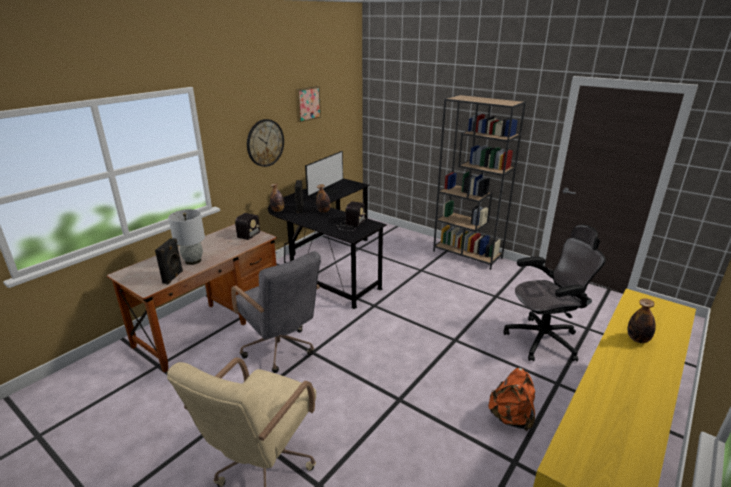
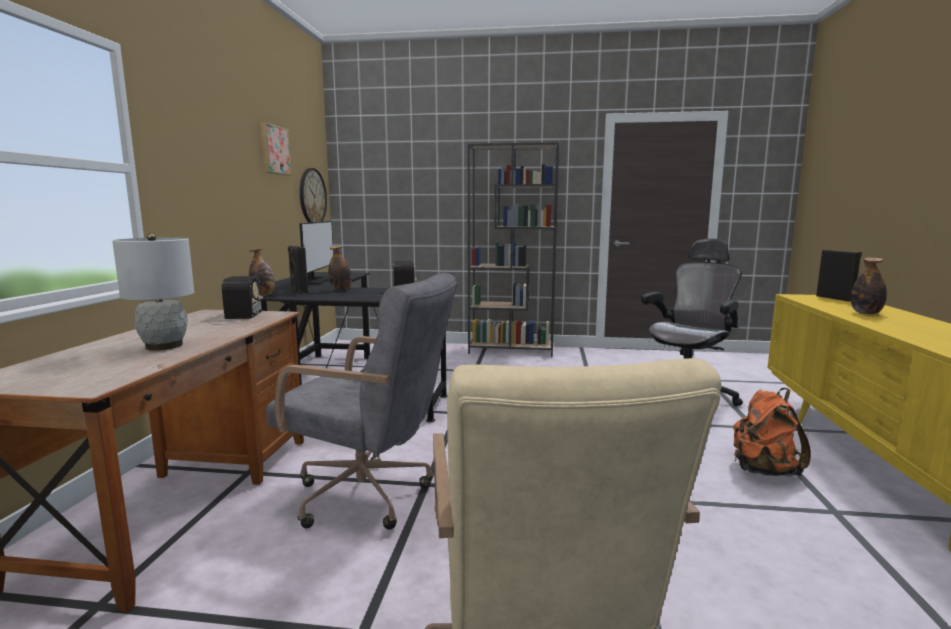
camera: 30 degrees left, 15 degrees down
(173, 277) = (142, 365): black speaker -> black speaker (835, 298)
(265, 143) = (225, 190): wall clock -> wall clock (312, 197)

